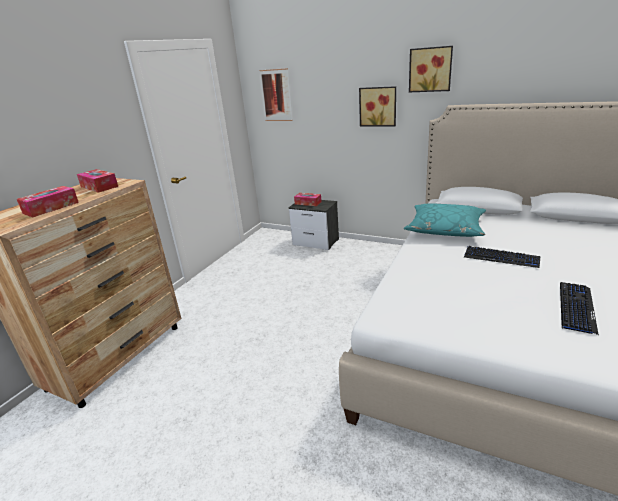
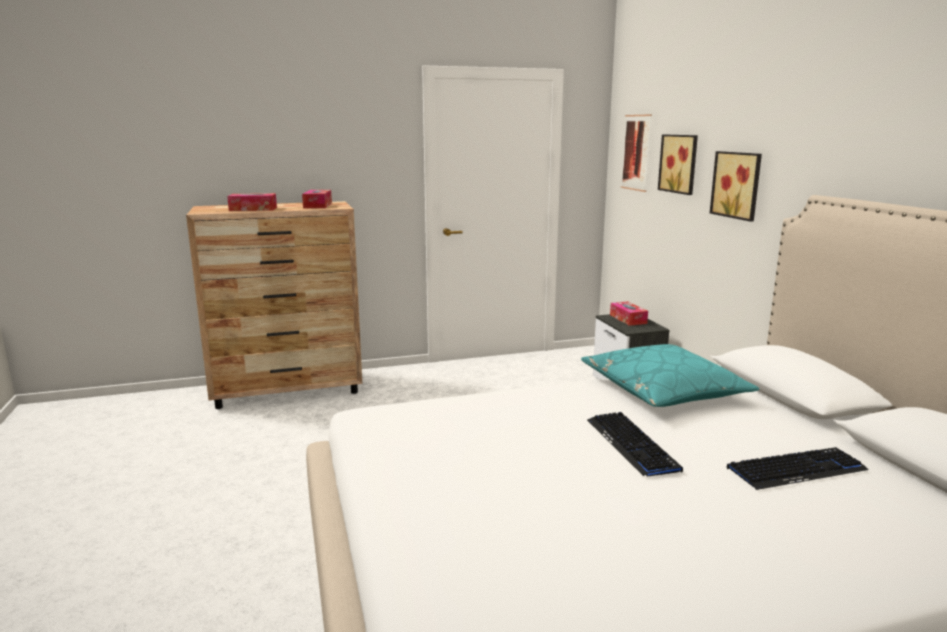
camera: 45 degrees right, 10 degrees down
(430, 69) = (810, 129): picture -> picture (680, 163)
(576, 308) = (558, 528): keyboard -> keyboard (796, 470)

